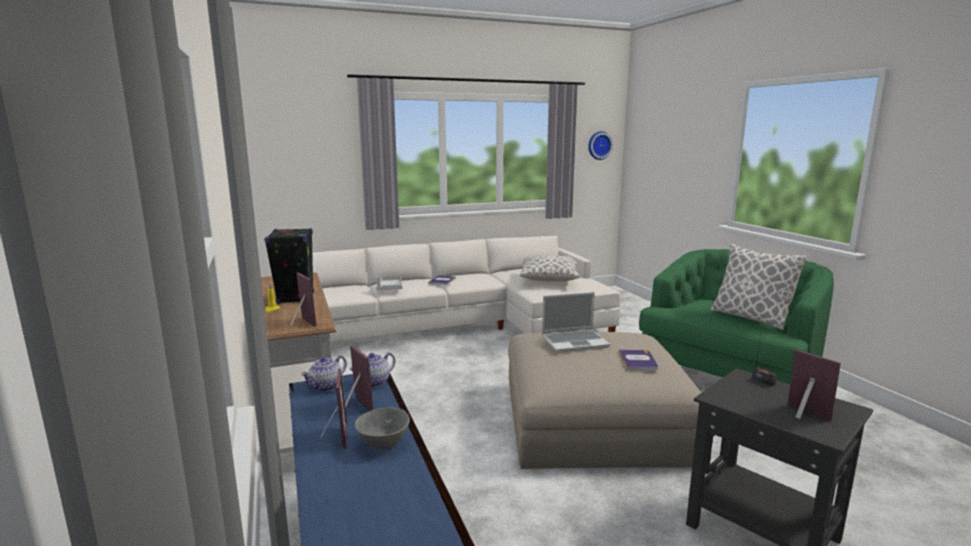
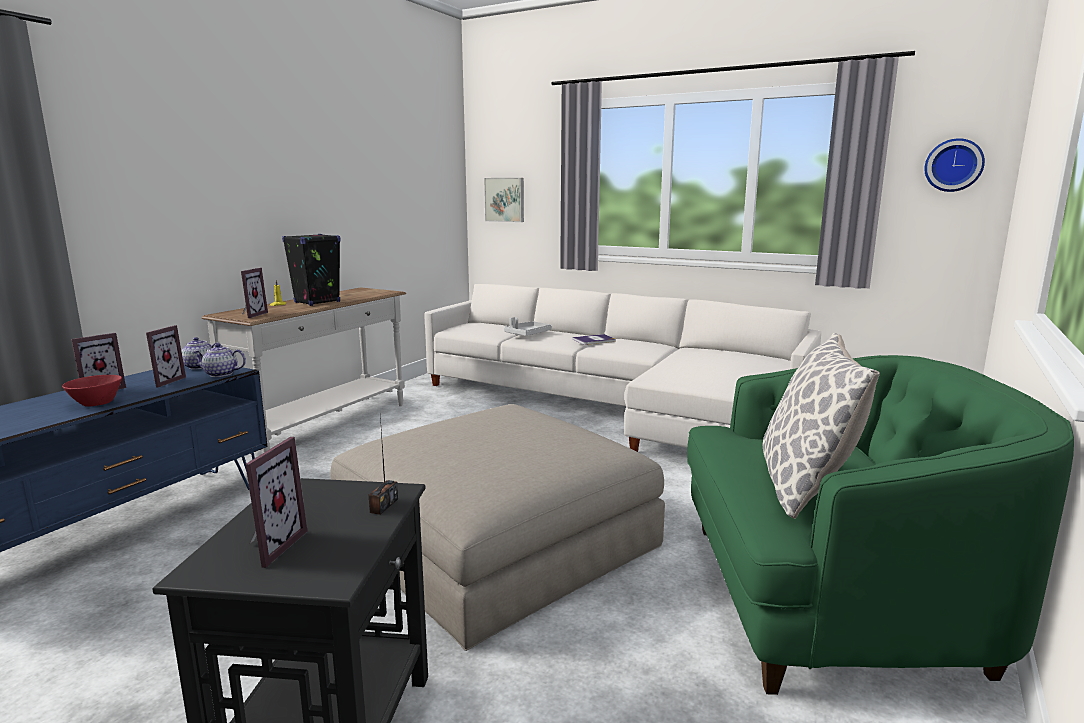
camera: 50 degrees right, 0 degrees up
(295, 174) = (505, 199): none -> picture
(382, 443) = (96, 403): grey bowl -> red bowl
(549, 280) = (710, 367): pillow -> none
(575, 342) = (503, 422): laptop -> none
(637, 360) = (492, 461): book -> none

